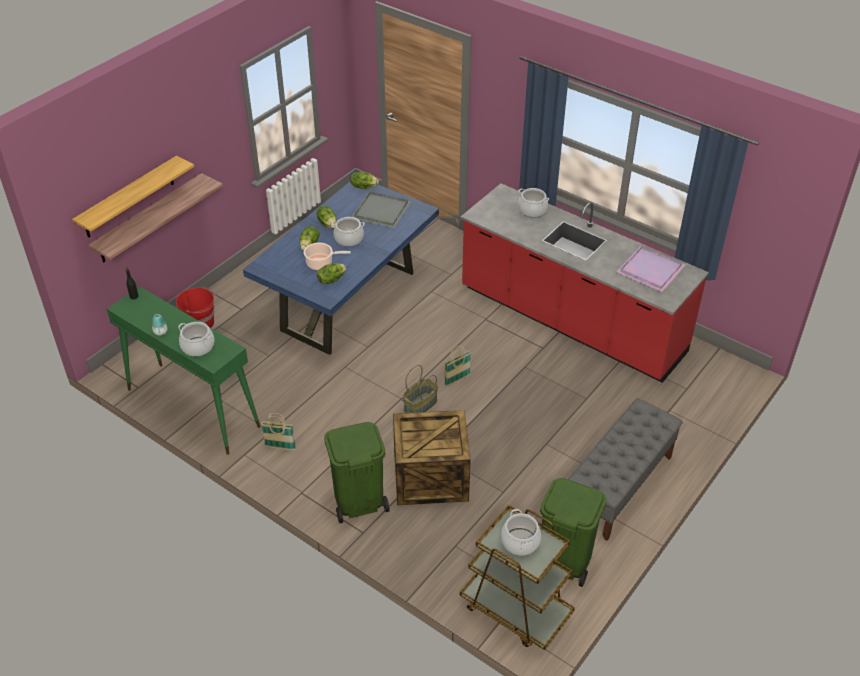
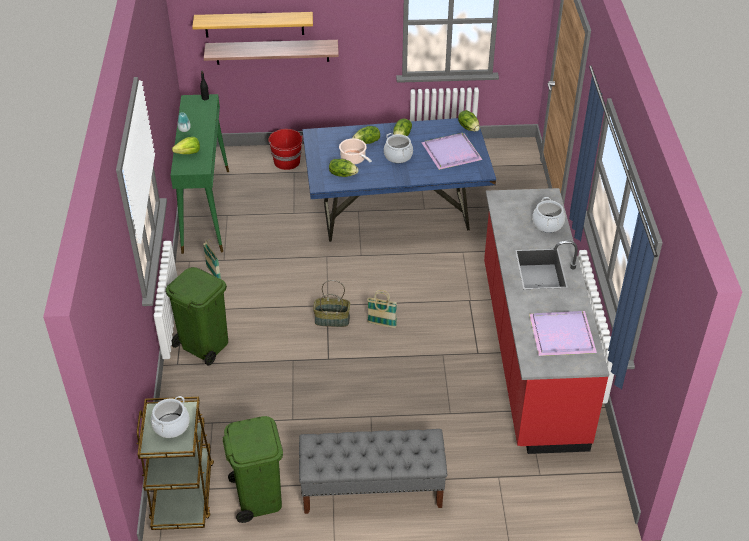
camera: 50 degrees right, 0 degrees up
(198, 346) = (188, 153): cooking pot -> lettuce
(381, 212) = (451, 153): grey tray -> purple tray
(430, 479) = (264, 370): crate -> none

